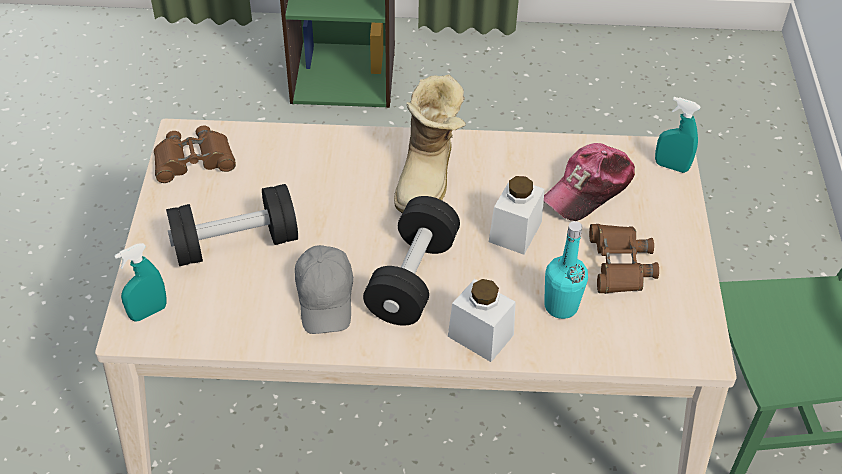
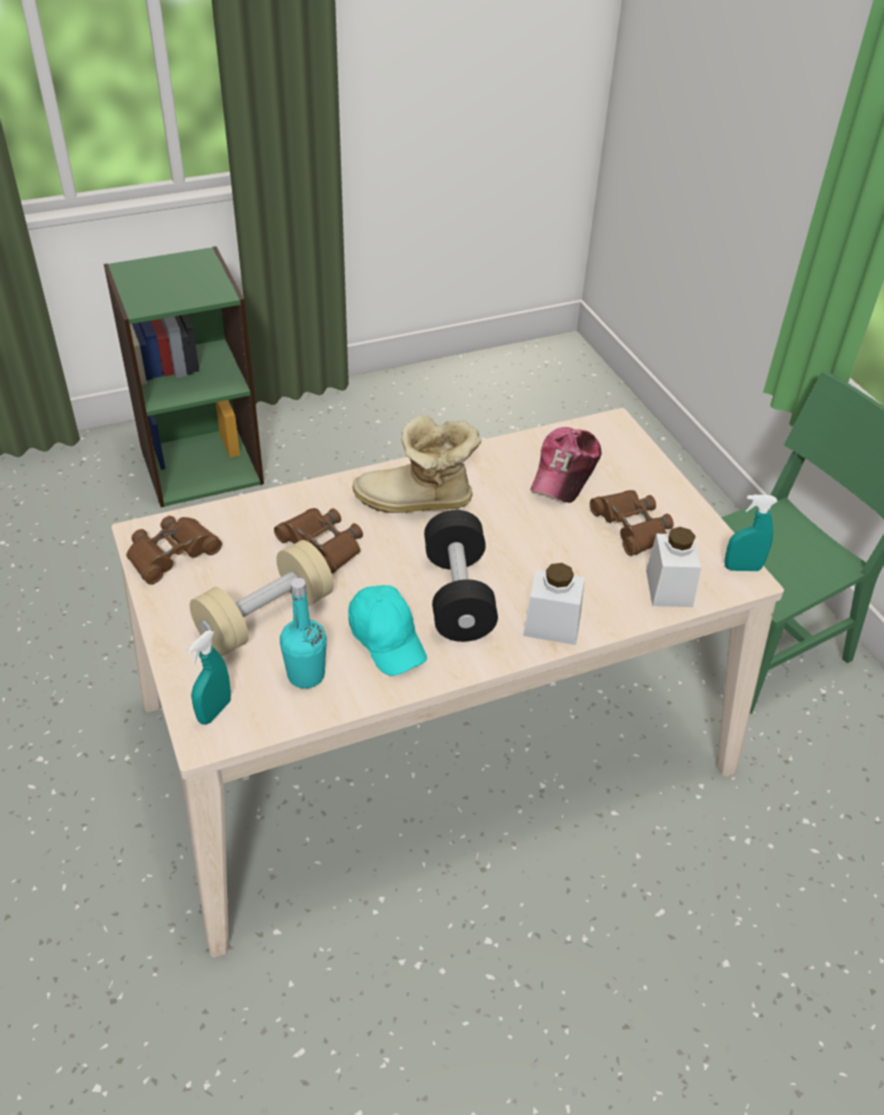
camera: 25 degrees left, 5 degrees down
(235, 244) = (265, 618): black dumbbell -> beige dumbbell
(321, 192) = (322, 545): none -> brown binoculars
(325, 298) = (387, 639): grey cap -> turquoise cap
(429, 177) = (416, 503): boot -> boot turned 105 degrees clockwise
(515, 232) = (525, 527): white jar -> white jar (669, 588)
(561, 306) = (605, 577): turquoise bottle -> turquoise bottle (306, 675)
(671, 166) = (621, 435): turquoise spray bottle -> turquoise spray bottle (742, 568)

